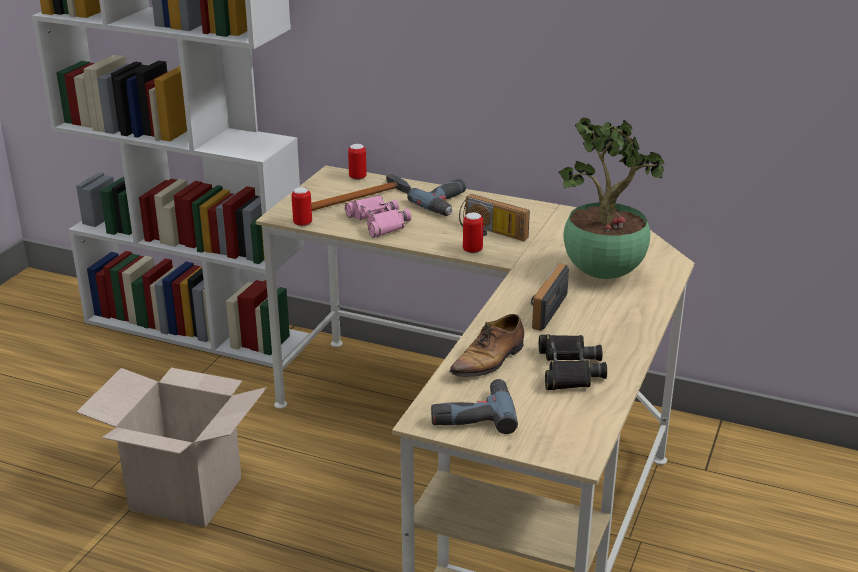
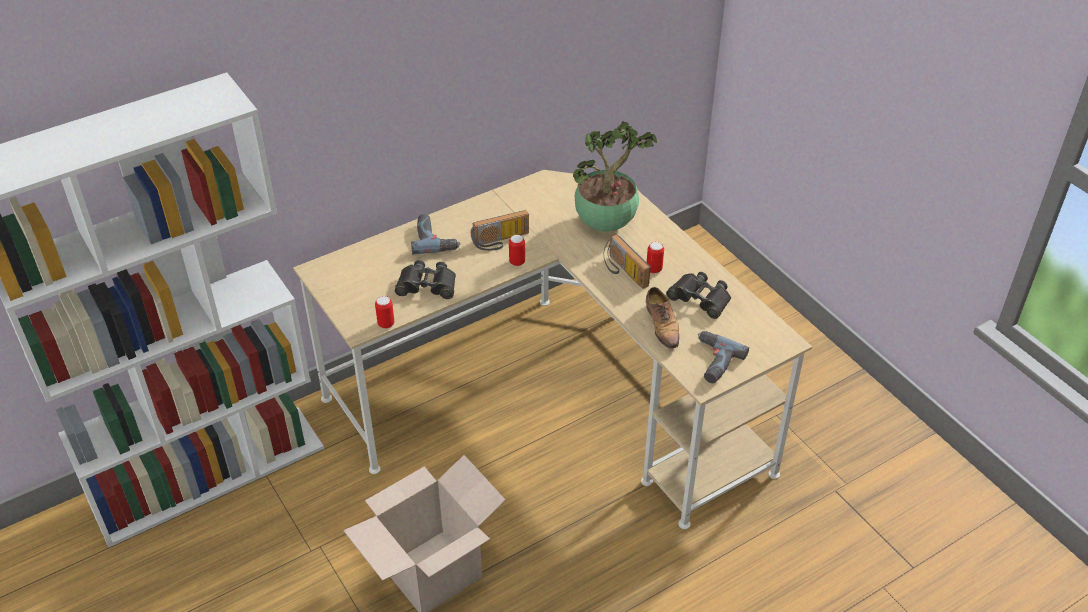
camera: 55 degrees left, 15 degrees up
(357, 177) = (338, 261): can -> can (654, 269)
(363, 197) = (376, 274): hammer -> none
(378, 222) = (427, 285): pink binoculars -> black binoculars

